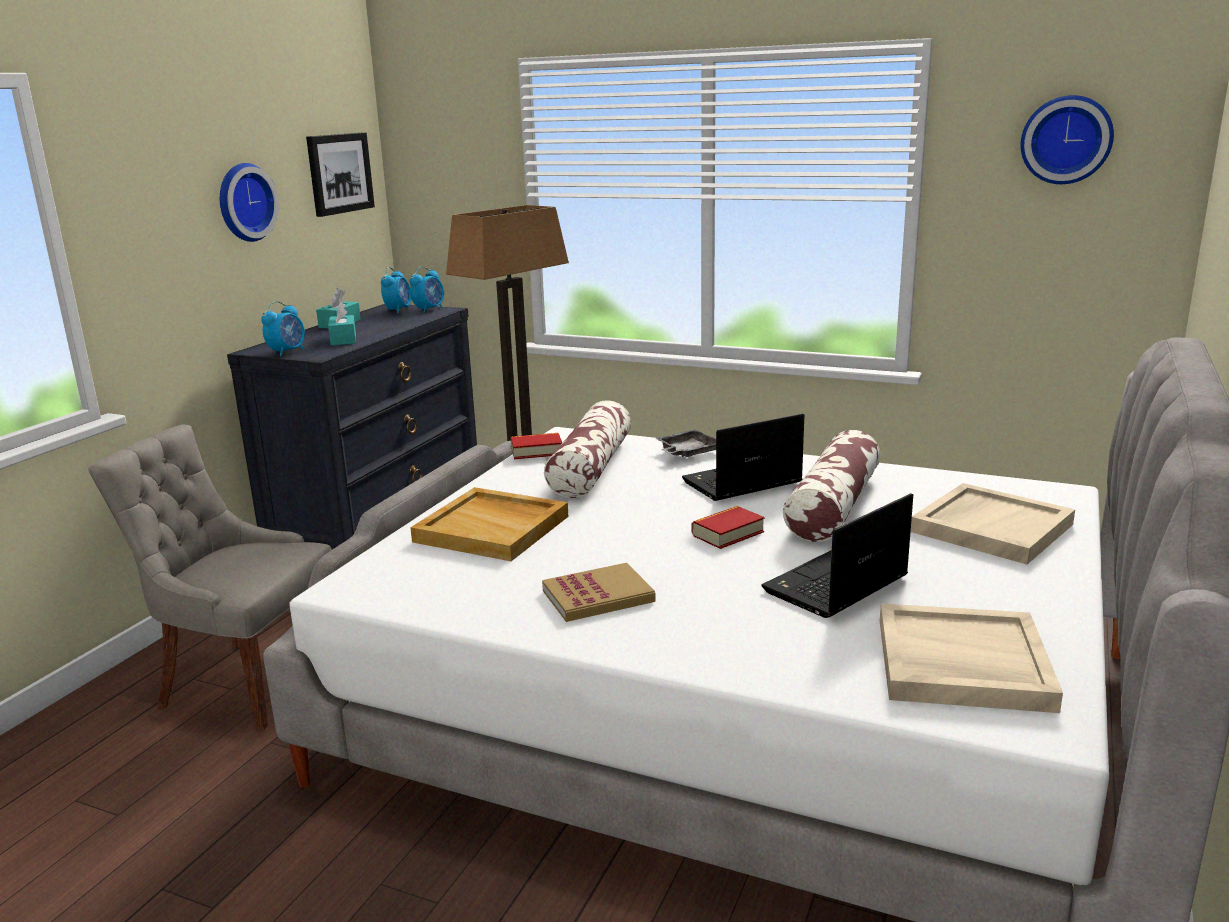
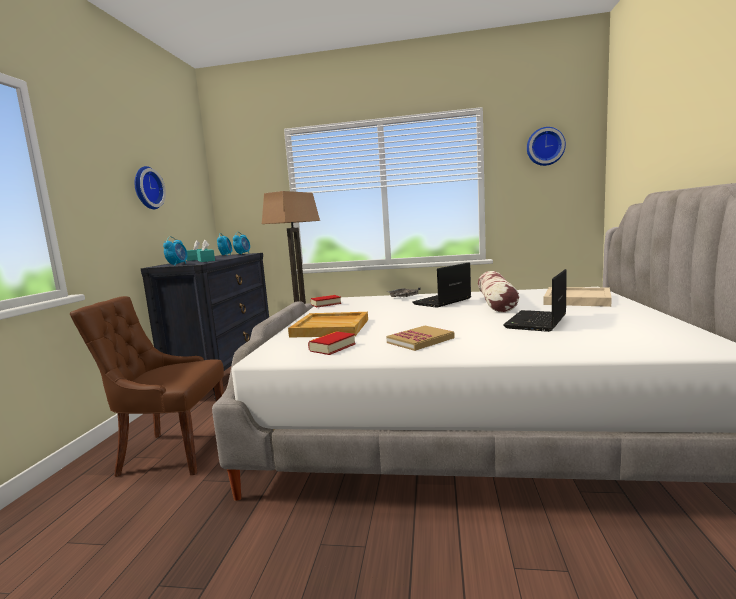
camera: 15 degrees left, 10 degrees down
(246, 681) = (172, 452): grey chair -> brown chair
(339, 173) = (191, 185): picture -> none
(591, 467) = (360, 306): pillow -> none
(727, 533) = (458, 315): book -> book (332, 347)
(960, 664) = (638, 335): beige tray -> none

